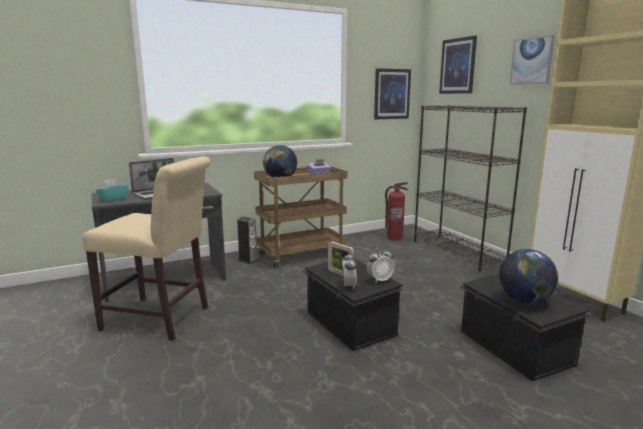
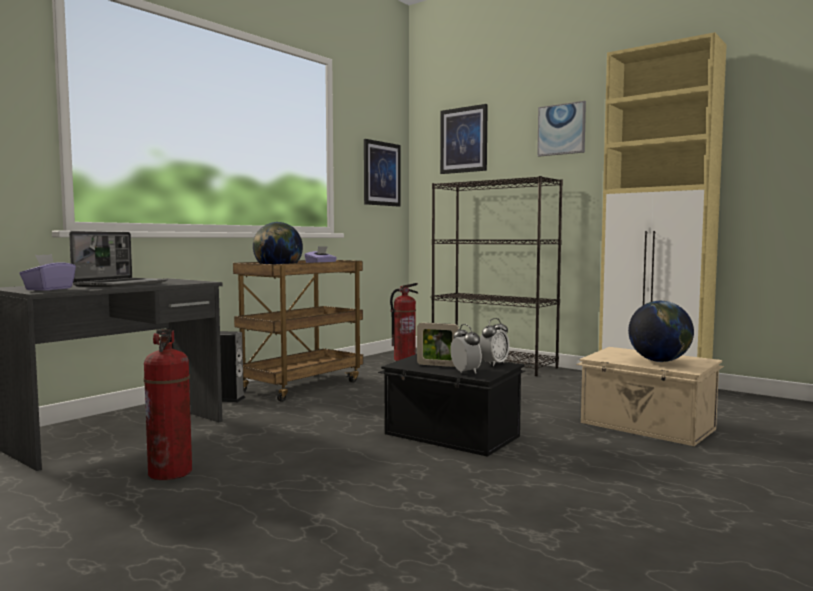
camera: 25 degrees left, 10 degrees down
(113, 199) = (48, 289): turquoise tissue box -> purple tissue box
(161, 319) = (170, 472): beige chair -> fire extinguisher
(514, 348) = (647, 426): black storage box -> beige storage box

